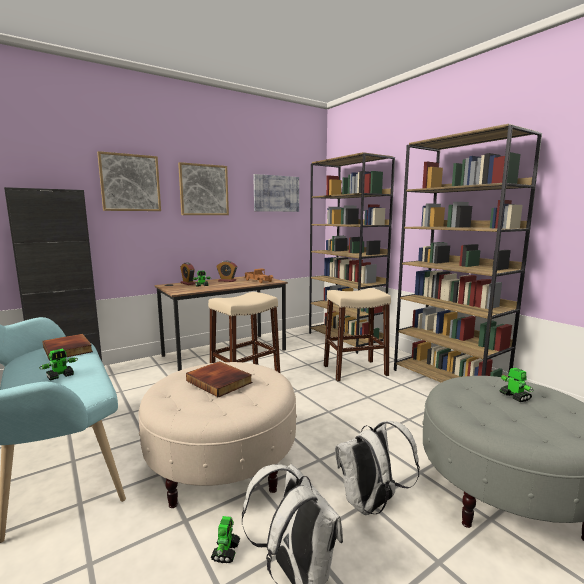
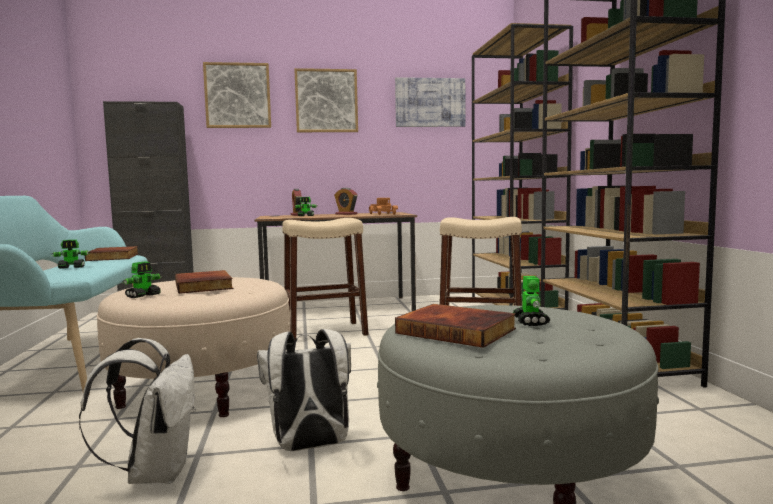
camera: 25 degrees right, 5 degrees down
(226, 551) = (118, 445): toy robot -> toy robot (143, 296)
(497, 415) = (457, 330): none -> book

